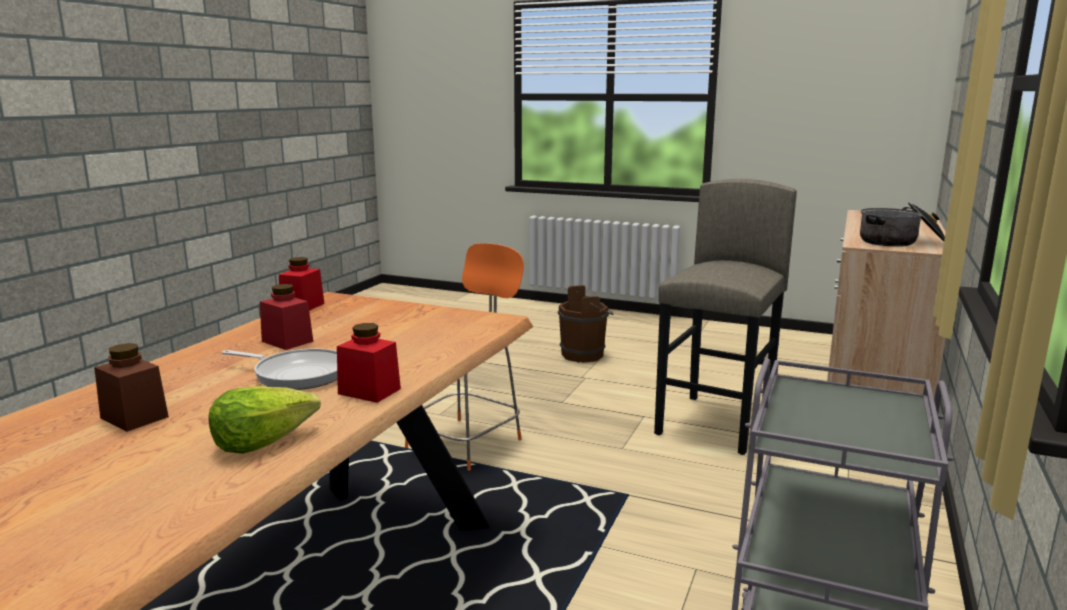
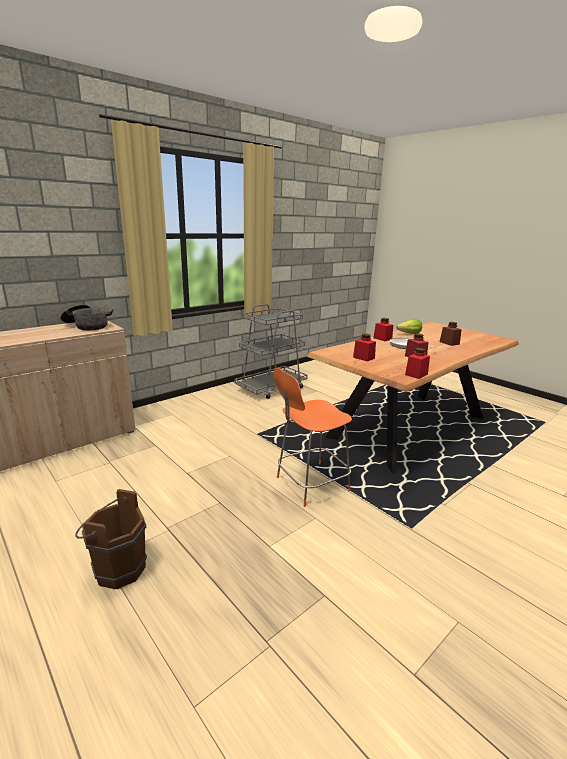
camera: 155 degrees left, 5 degrees up
(406, 321) = (363, 358): none -> red jar
(716, 424) = (159, 455): grey stool -> none

